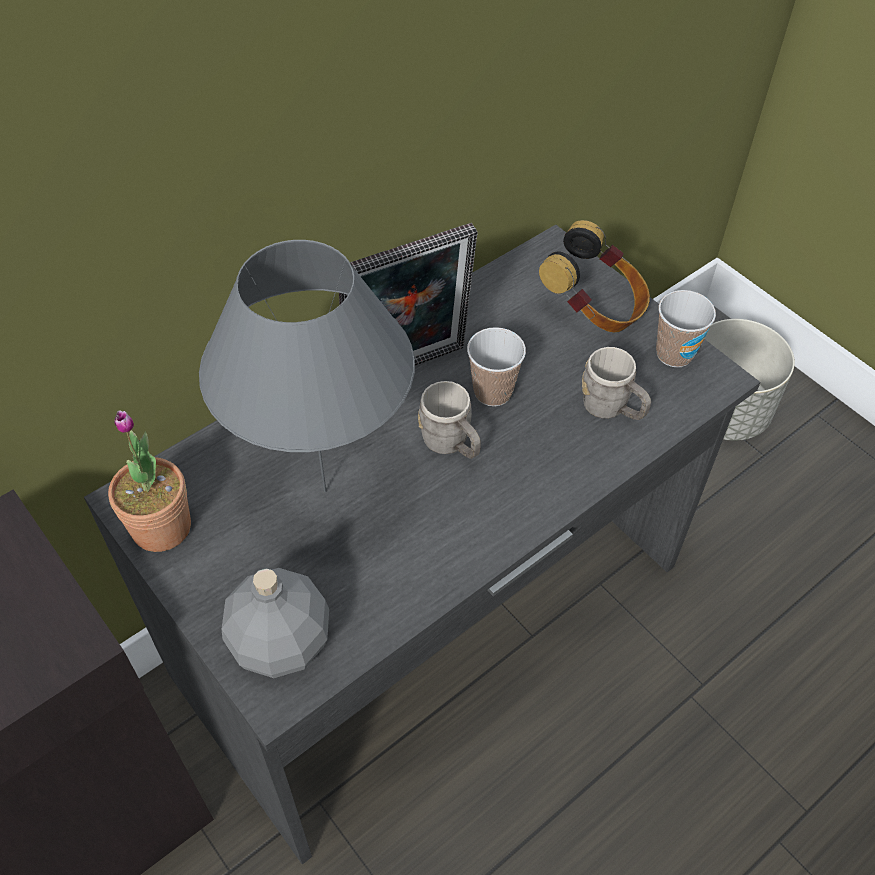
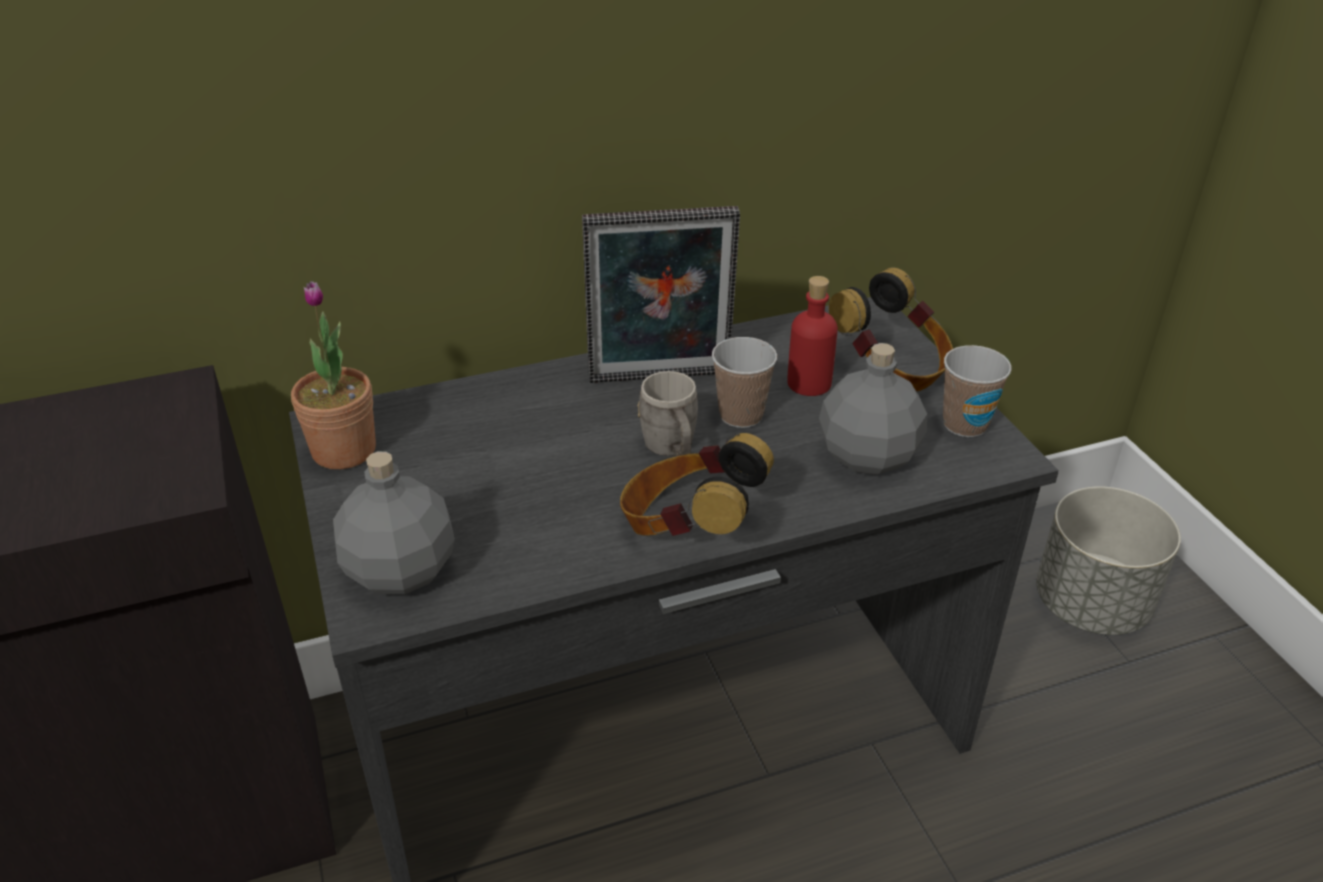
camera: 20 degrees right, 15 degrees down
(325, 490) = (520, 457): grey table lamp -> none
(501, 524) = (689, 528): none -> headphones
(534, 342) = (809, 383): none -> red bottle
(612, 409) = (867, 457): grey mug -> grey bottle

